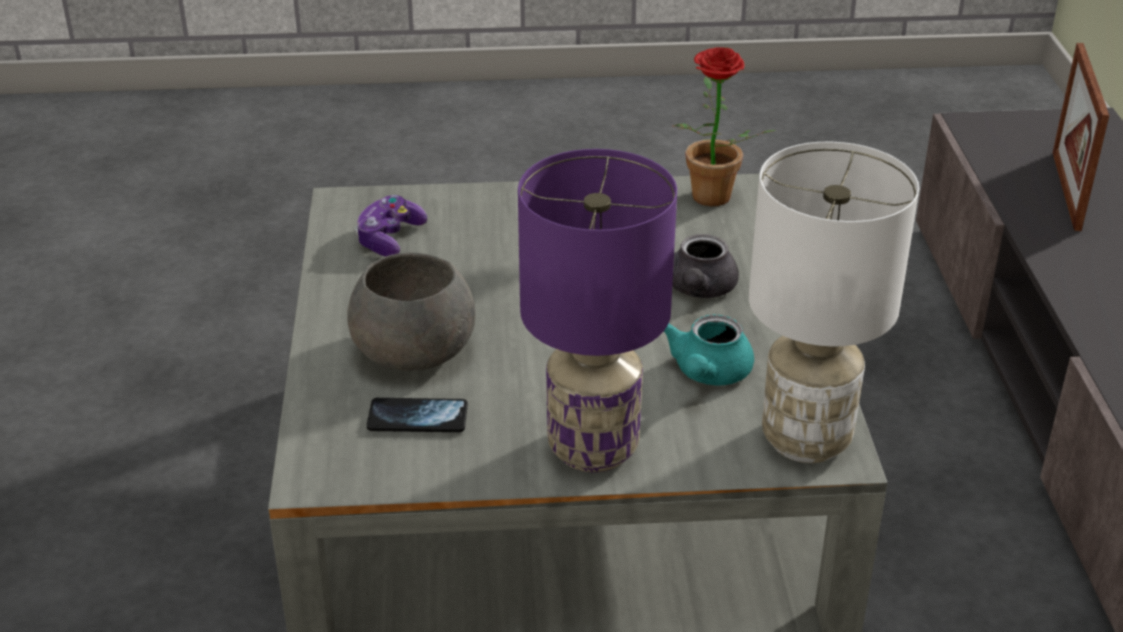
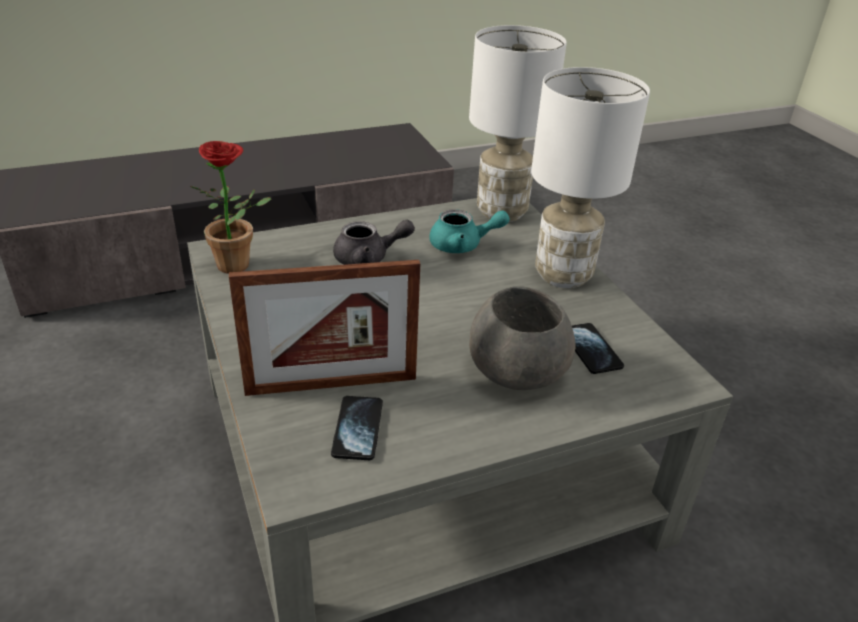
camera: 110 degrees left, 0 degrees up
(389, 238) = (357, 429): game controller -> phone
(591, 449) = (564, 276): purple table lamp -> white table lamp
(1066, 190) = (124, 185): picture frame -> picture frame (331, 385)

